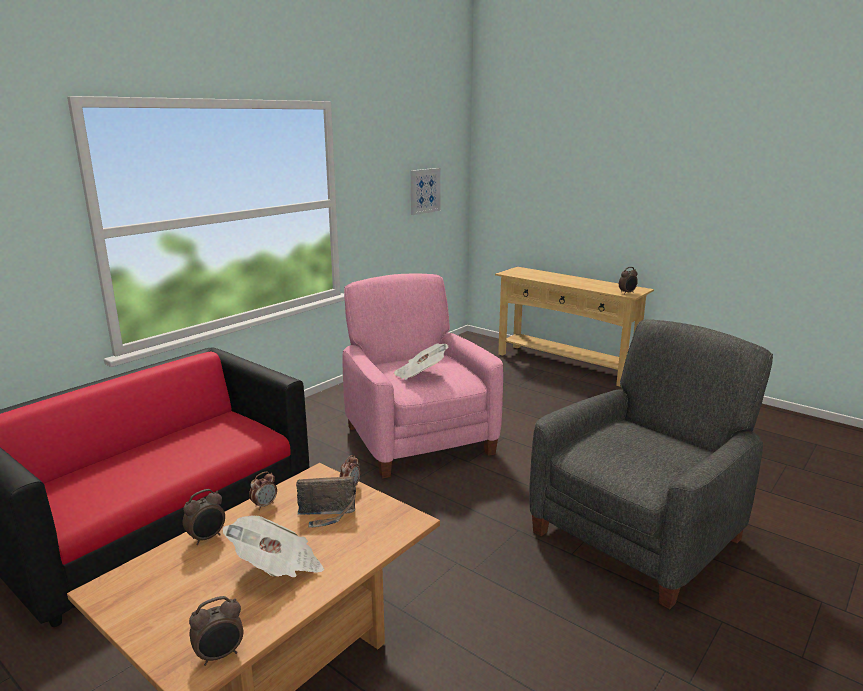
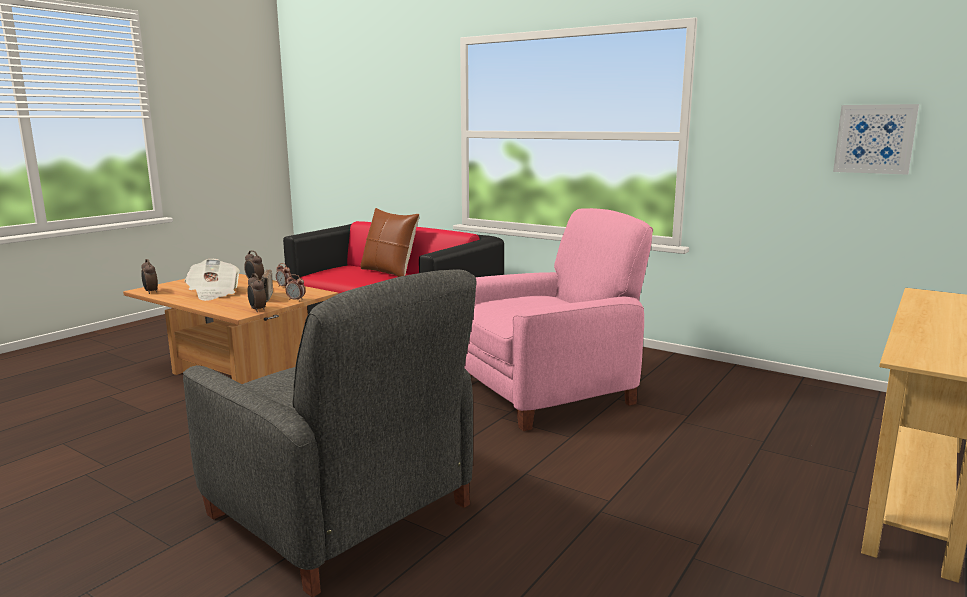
camera: 85 degrees right, 5 degrees down
(135, 453) = (389, 272): none -> brown pillow
(420, 375) = (515, 304): newspaper -> none
(627, 293) = (917, 358): alarm clock -> alarm clock (257, 310)

